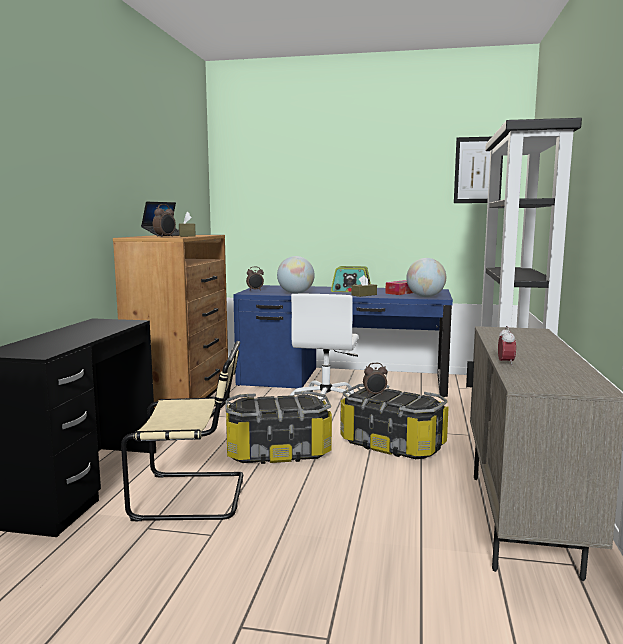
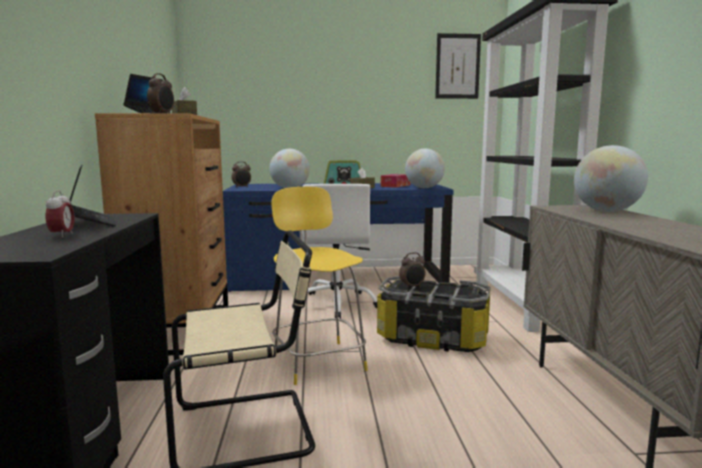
camera: 15 degrees left, 0 degrees up
(94, 328) = (91, 223): none -> laptop
(278, 452) = (317, 360): storage box -> yellow chair
(505, 363) = (643, 233): alarm clock -> alarm clock (62, 235)
(532, 337) = (606, 211): none -> globe

